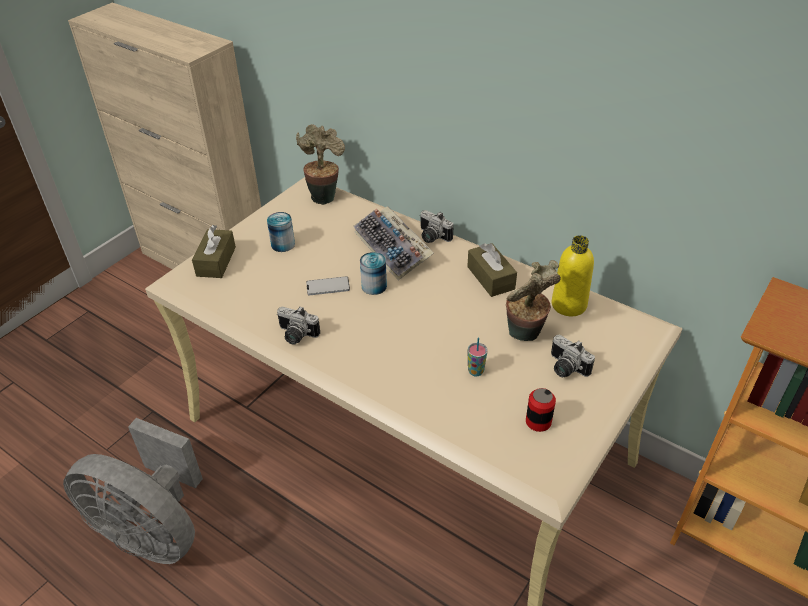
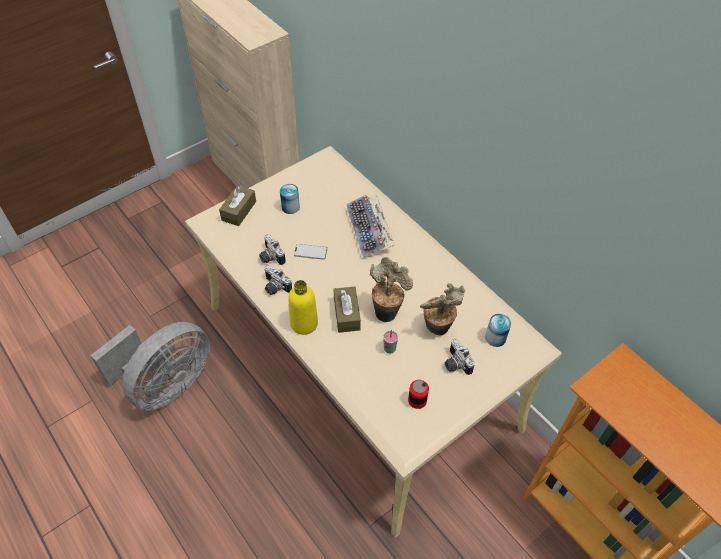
camera: 15 degrees right, 10 degrees up
(154, 530) = (166, 385): grey fan -> grey fan turned 90 degrees counterclockwise
(324, 196) = (335, 169): potted plant -> potted plant (387, 311)
(374, 286) = (343, 260): can -> can (495, 338)
(432, 237) = (402, 227): camera -> camera (270, 257)
(490, 278) = (432, 274): brown tissue box -> brown tissue box (346, 314)
(569, 305) = (481, 312): yellow bottle -> yellow bottle (304, 323)

